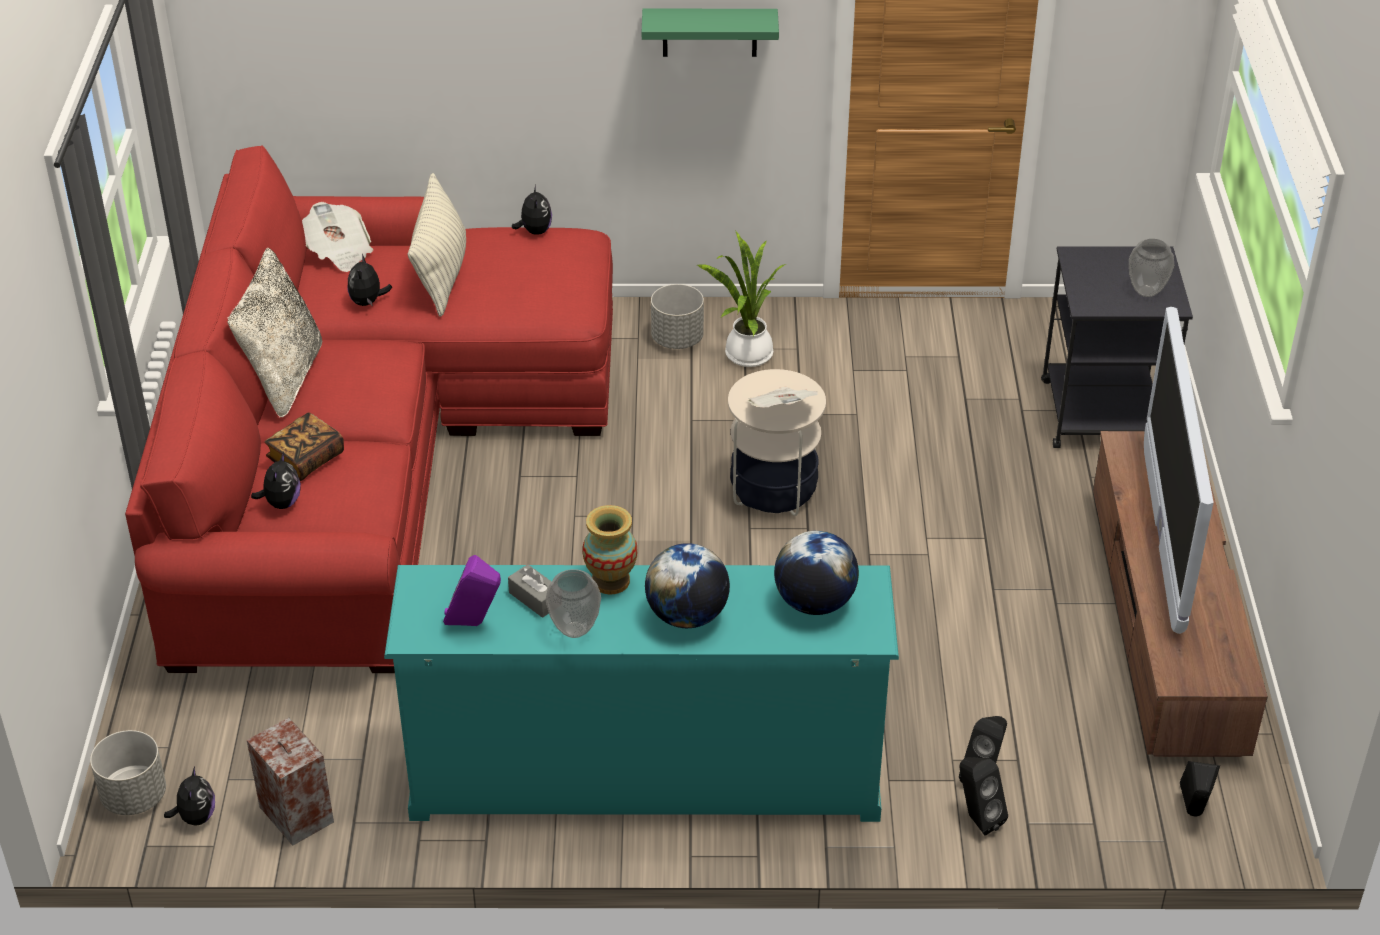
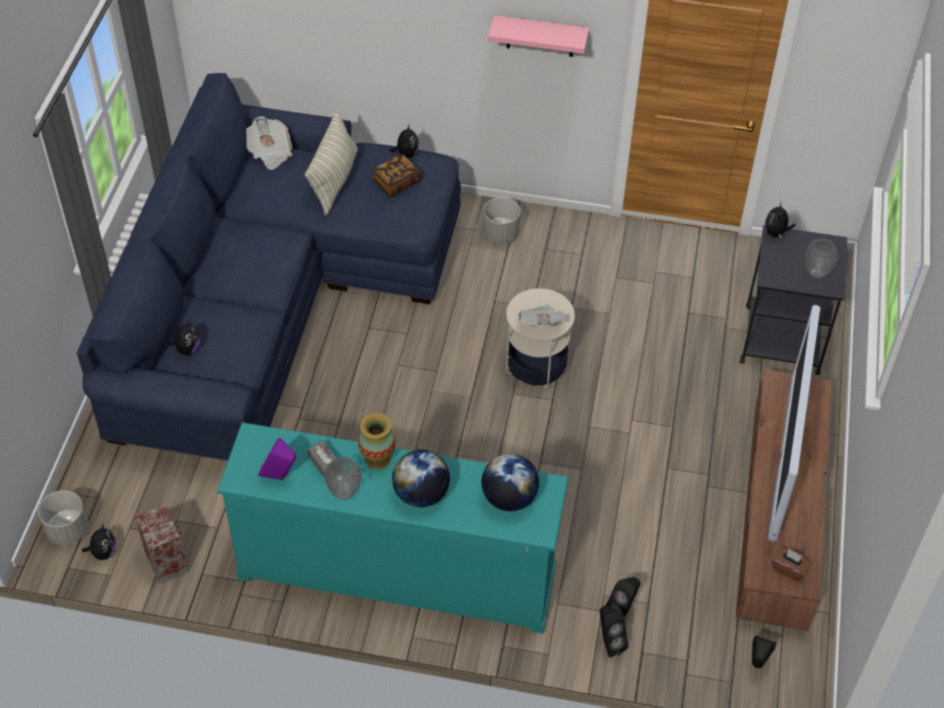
camera: 10 degrees right, 10 degrees up
(285, 379) = (211, 250): beige pillow -> none
(306, 459) = (211, 317): book -> book (396, 183)
(368, 302) = (280, 196): plush toy -> plush toy (776, 233)
(368, 460) = (271, 300): red sofa -> blue sofa
(709, 32) = (540, 36): green shelf -> pink shelf
(745, 356) = (544, 255): potted plant -> none
(1213, 664) = (788, 569): none -> brown tissue box

